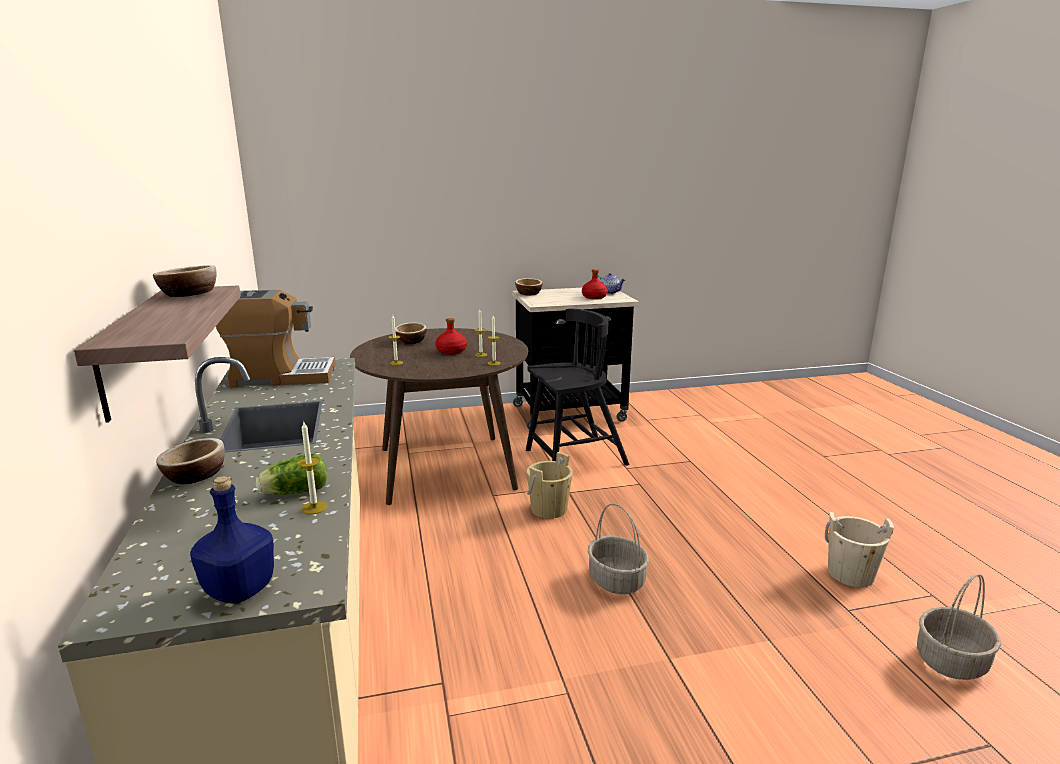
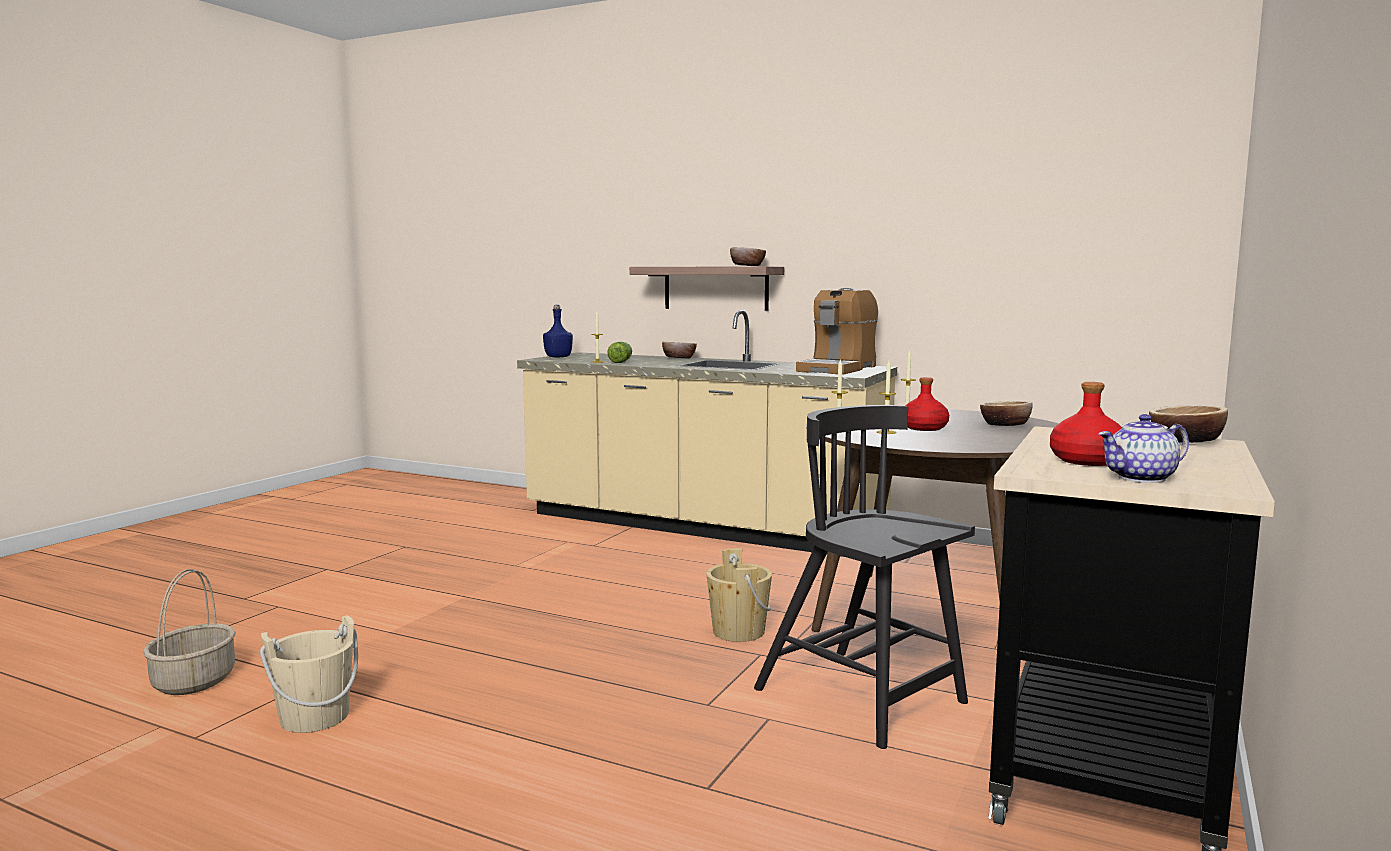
camera: 130 degrees right, 10 degrees down
(574, 457) = (863, 697): black chair -> black chair turned 120 degrees clockwise
(615, 580) = (570, 614): basket -> none

